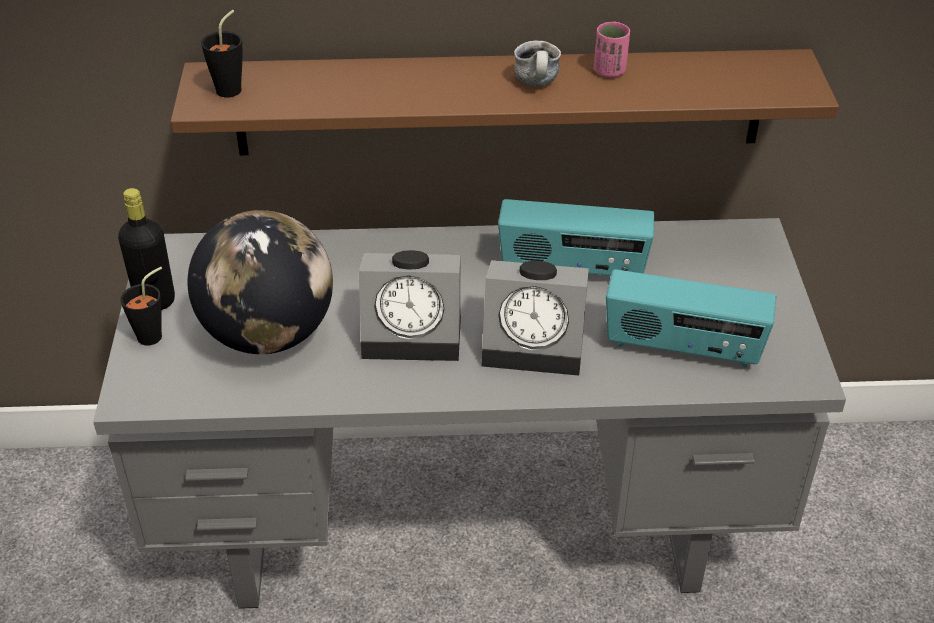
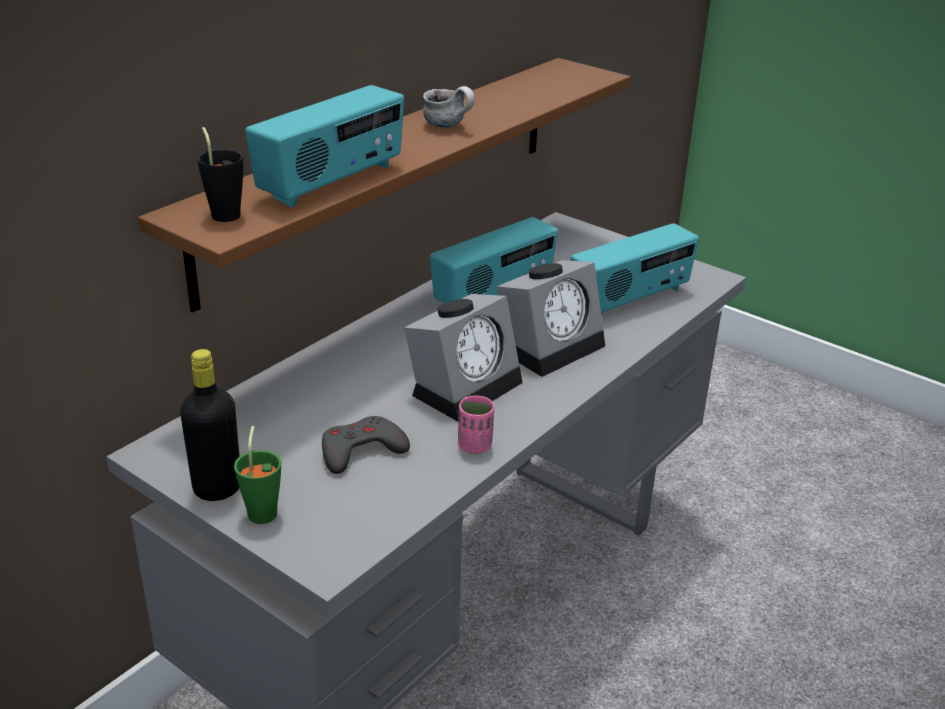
camera: 50 degrees left, 10 degrees down
(154, 334) = (263, 509): black cup -> green cup
(268, 335) = (361, 451): globe -> grey game controller
(344, 97) = (332, 183): none -> radio
(609, 71) = (476, 104): pink cup -> pink cup (475, 446)

